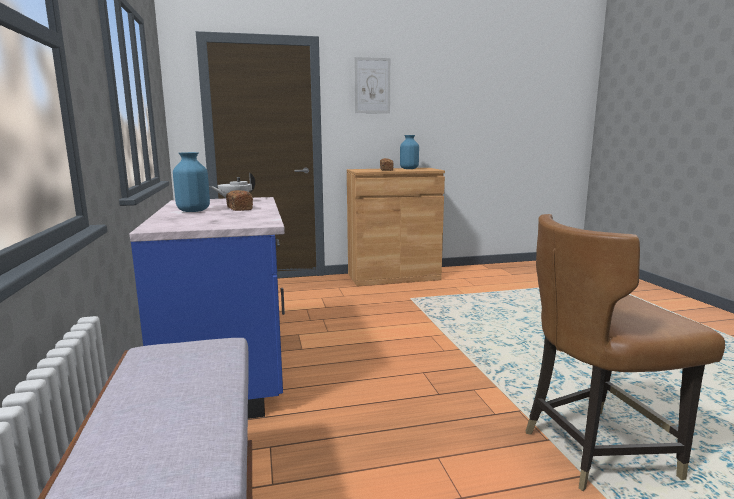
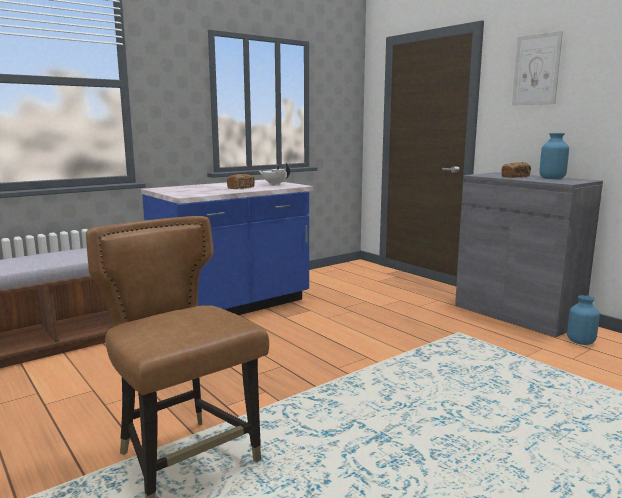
camera: 65 degrees right, 0 degrees up
(193, 211) = (222, 185): blue vase -> blue vase (580, 342)
(393, 276) = (516, 314): brown cabinet -> grey cabinet

